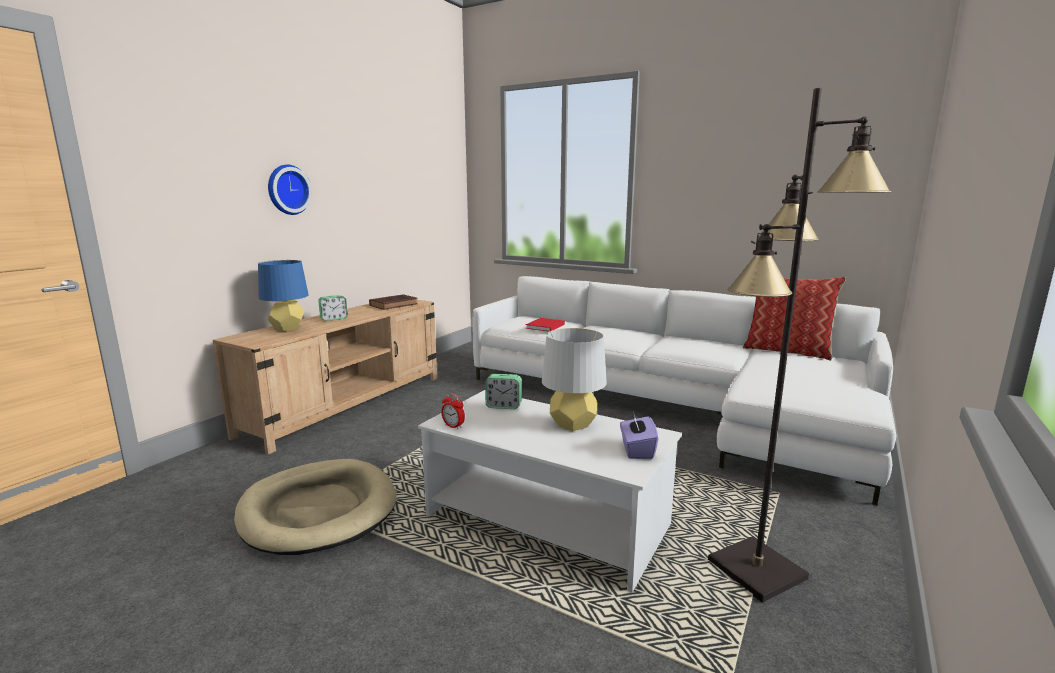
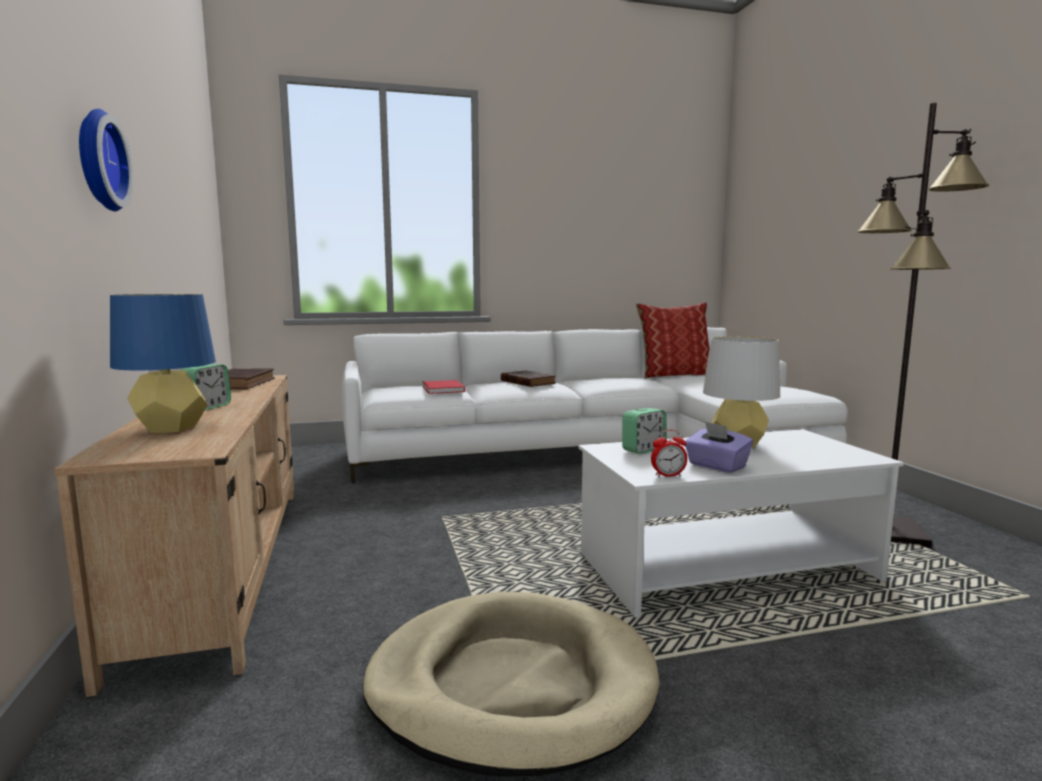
camera: 45 degrees left, 5 degrees down
(617, 332) = (527, 382): none -> brown book
(636, 450) = (825, 445): purple tissue box -> purple tissue box (716, 466)

